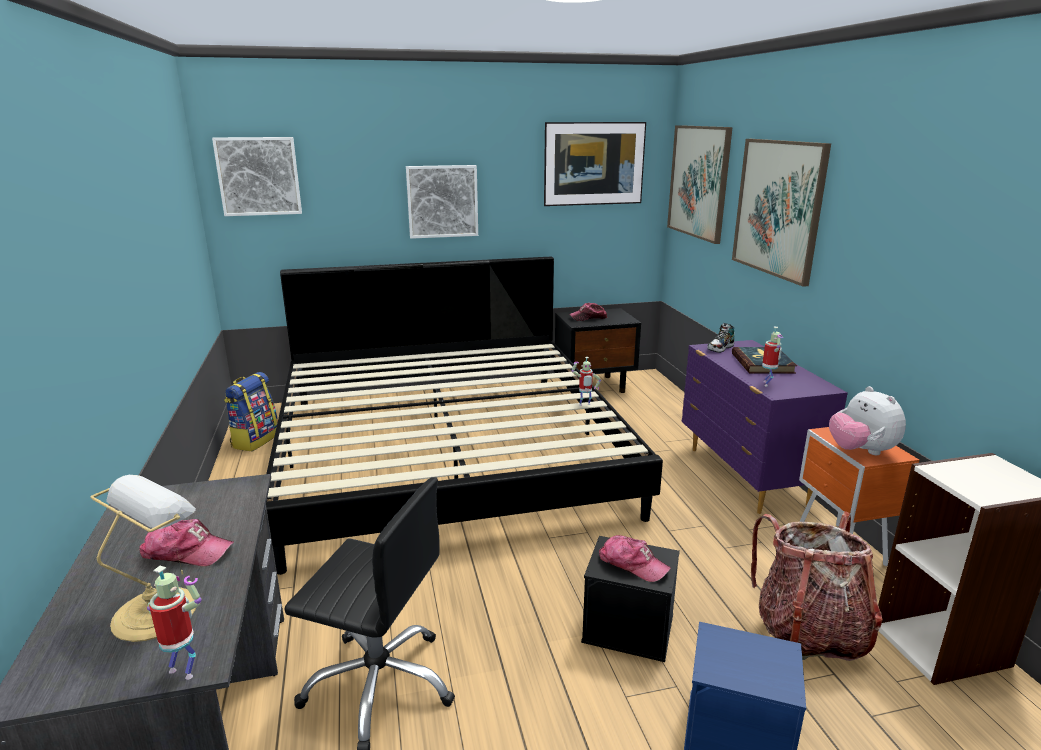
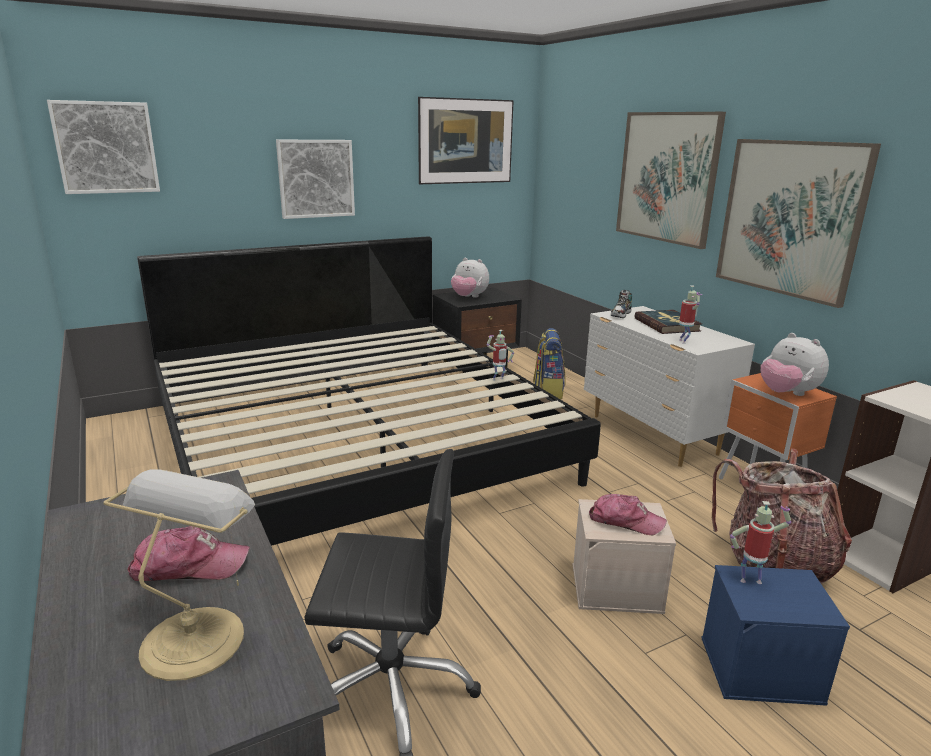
camera: 15 degrees left, 0 degrees up
(185, 670) = (276, 701): toy robot -> toy robot (750, 579)
(255, 440) = (126, 451): backpack -> backpack (548, 391)
(588, 318) = (469, 297): cap -> plush toy
(629, 628) = (617, 587): black storage box -> beige storage box
(699, 182) = (571, 158): picture -> picture (790, 218)
(745, 477) = (653, 435): purple dresser -> white dresser

